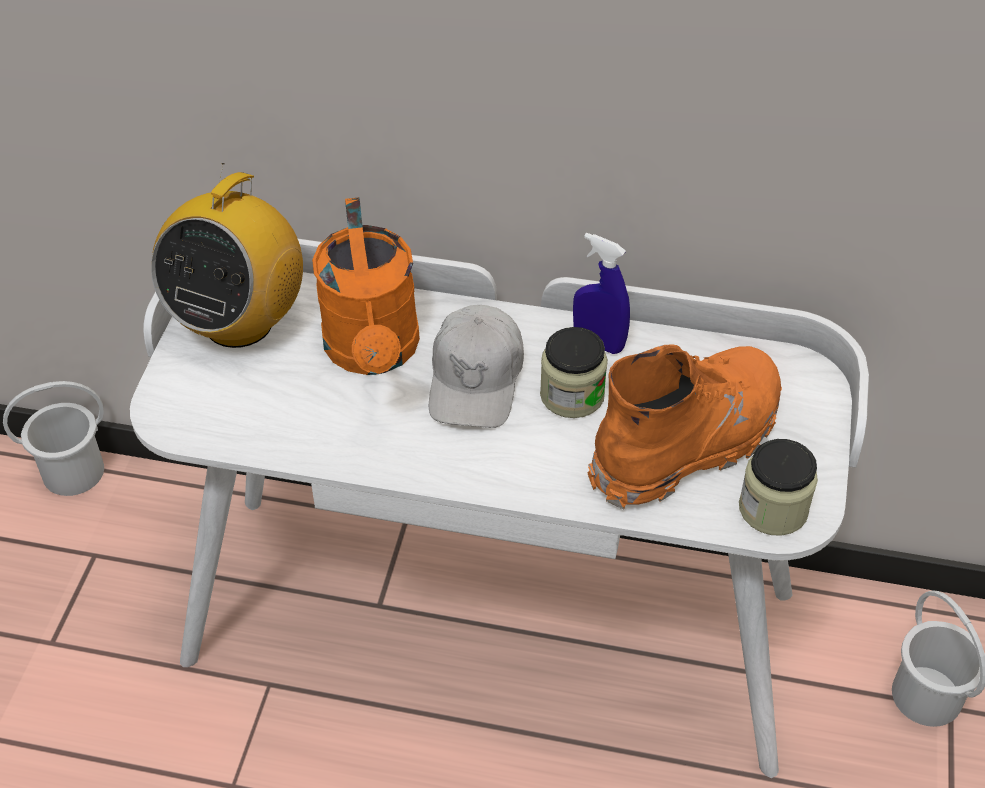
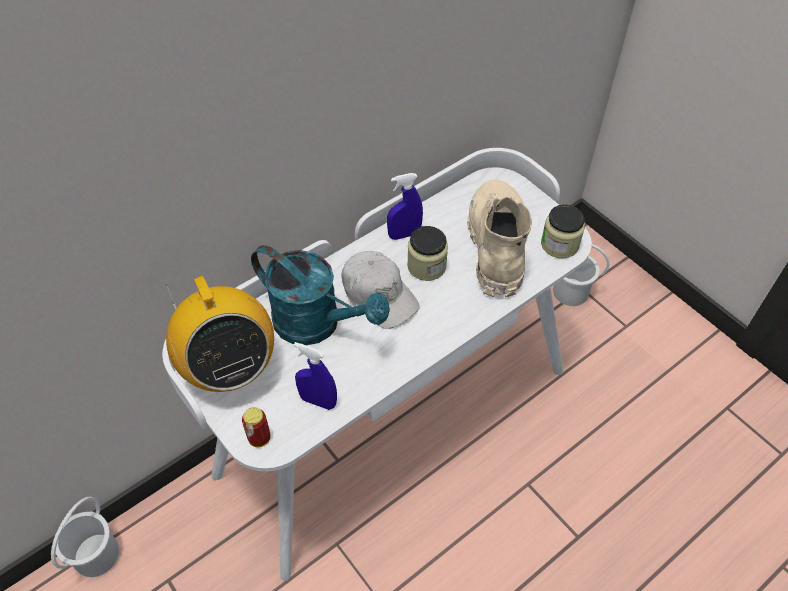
camera: 50 degrees left, 5 degrees up
(172, 406) = (259, 438): none -> can
(267, 423) = (318, 401): none -> blue spray bottle
(374, 353) = (317, 324): orange watering can -> turquoise watering can
(687, 444) = (496, 246): orange boot -> beige boot

